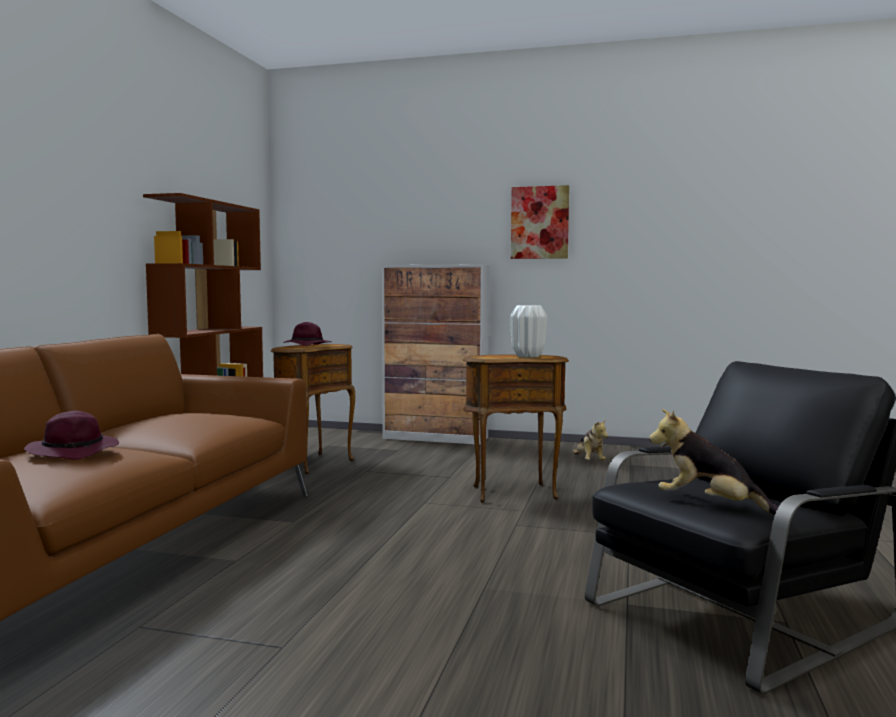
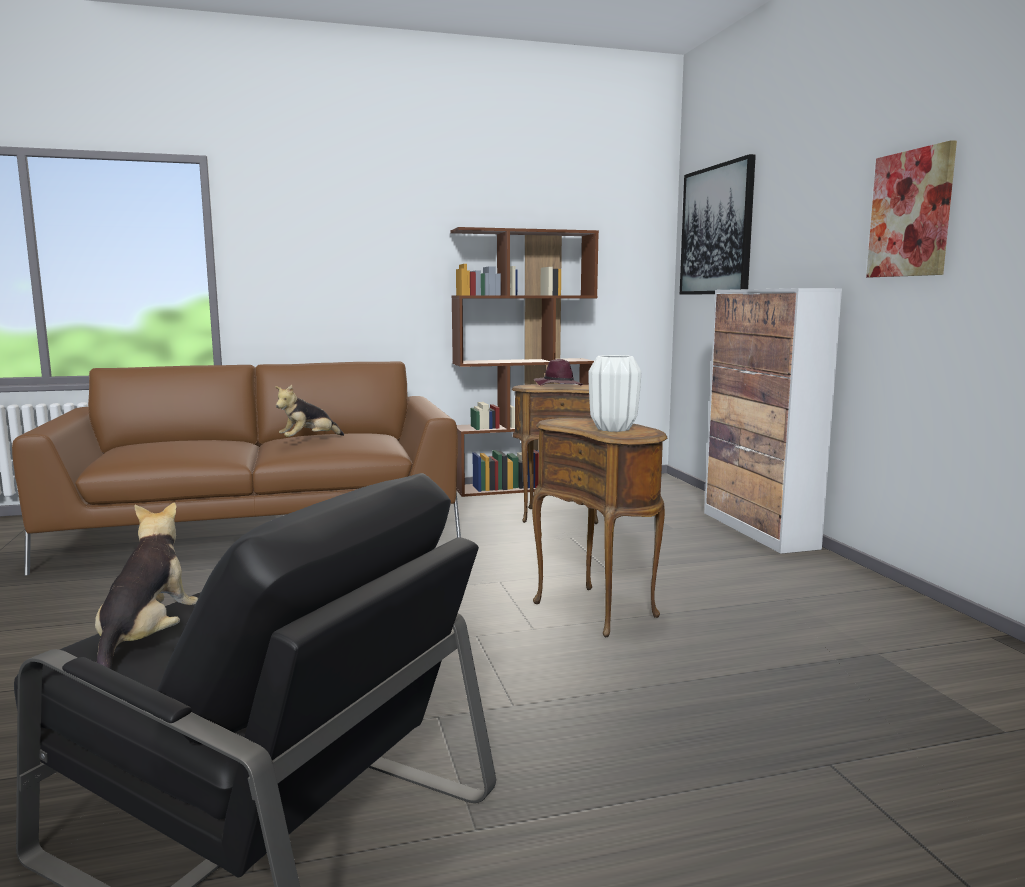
camera: 60 degrees right, 5 degrees up
(75, 451) = (188, 444): purple hat -> none
(335, 219) = (716, 230): none -> picture
(589, 461) = (831, 623): plush toy -> plush toy (308, 440)

